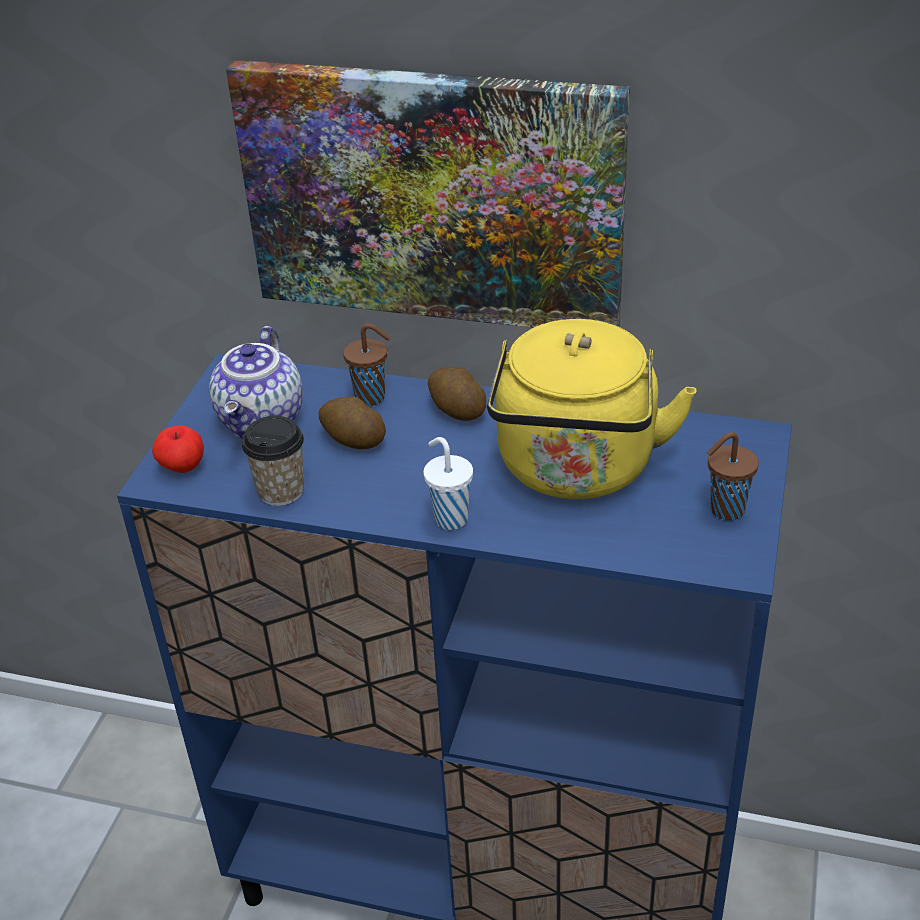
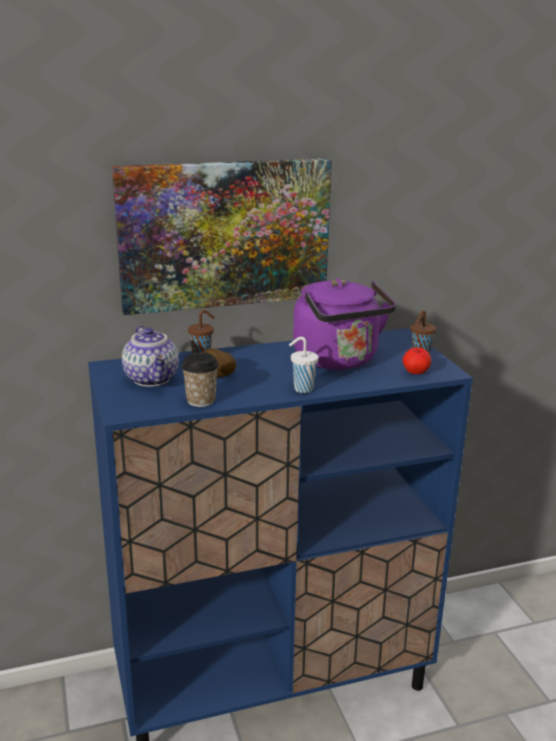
camera: 35 degrees left, 15 degrees down
(182, 467) = (130, 405): apple -> apple (415, 373)
(456, 410) = (253, 354): potato -> none
(577, 470) = (339, 360): yellow kettle -> purple kettle

